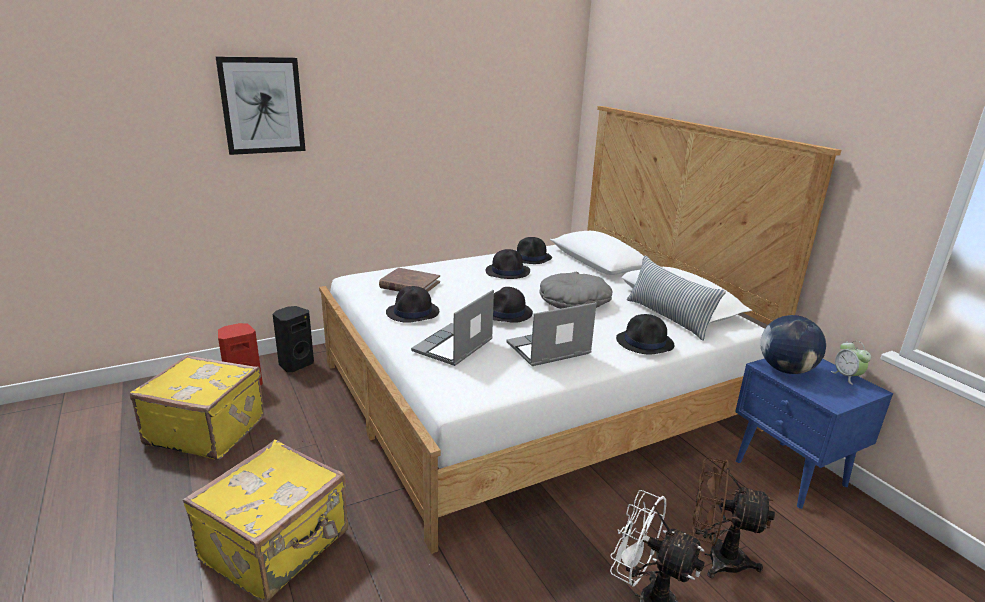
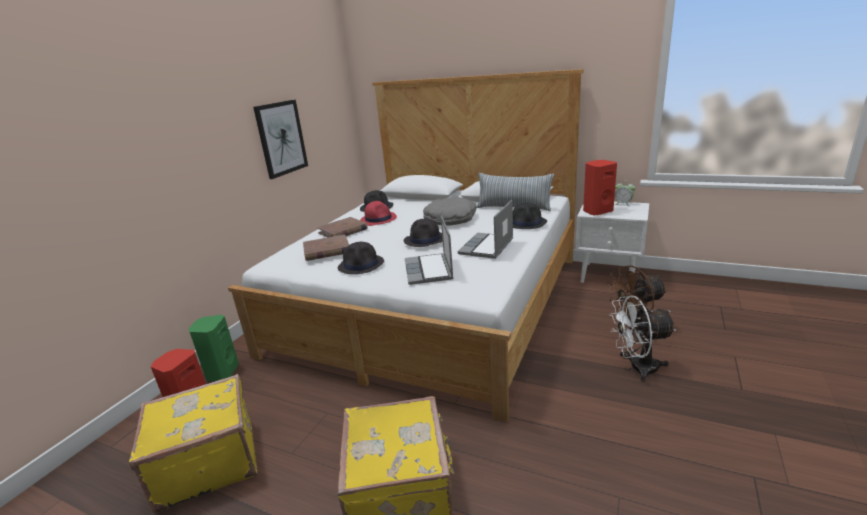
camera: 35 degrees left, 0 degrees up
(262, 106) = (114, 119): picture -> picture (281, 138)
(295, 364) = (221, 373): black speaker -> green speaker
(457, 271) = (343, 231): none -> brown book
(508, 271) = (378, 219): black hat -> red hat
(785, 369) = (597, 211): globe -> red speaker
(791, 474) = (609, 275): blue nightstand -> white nightstand

